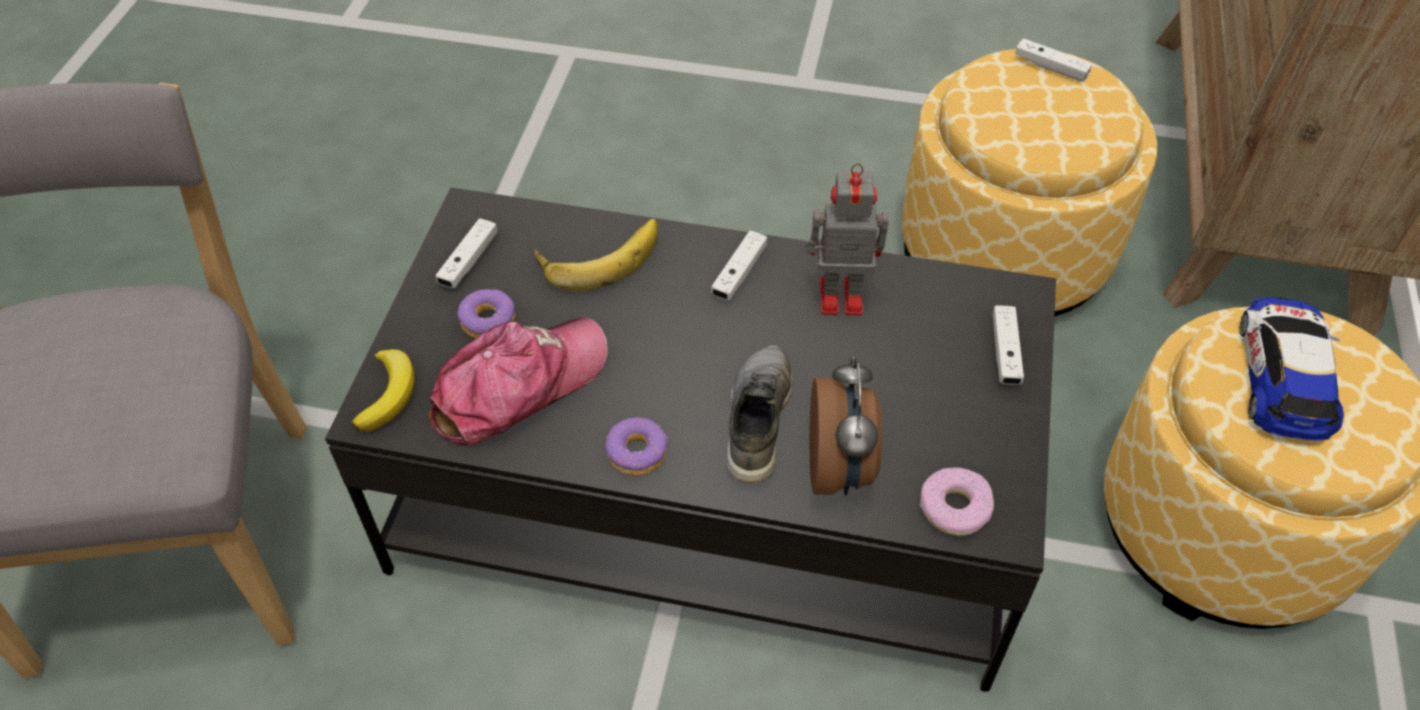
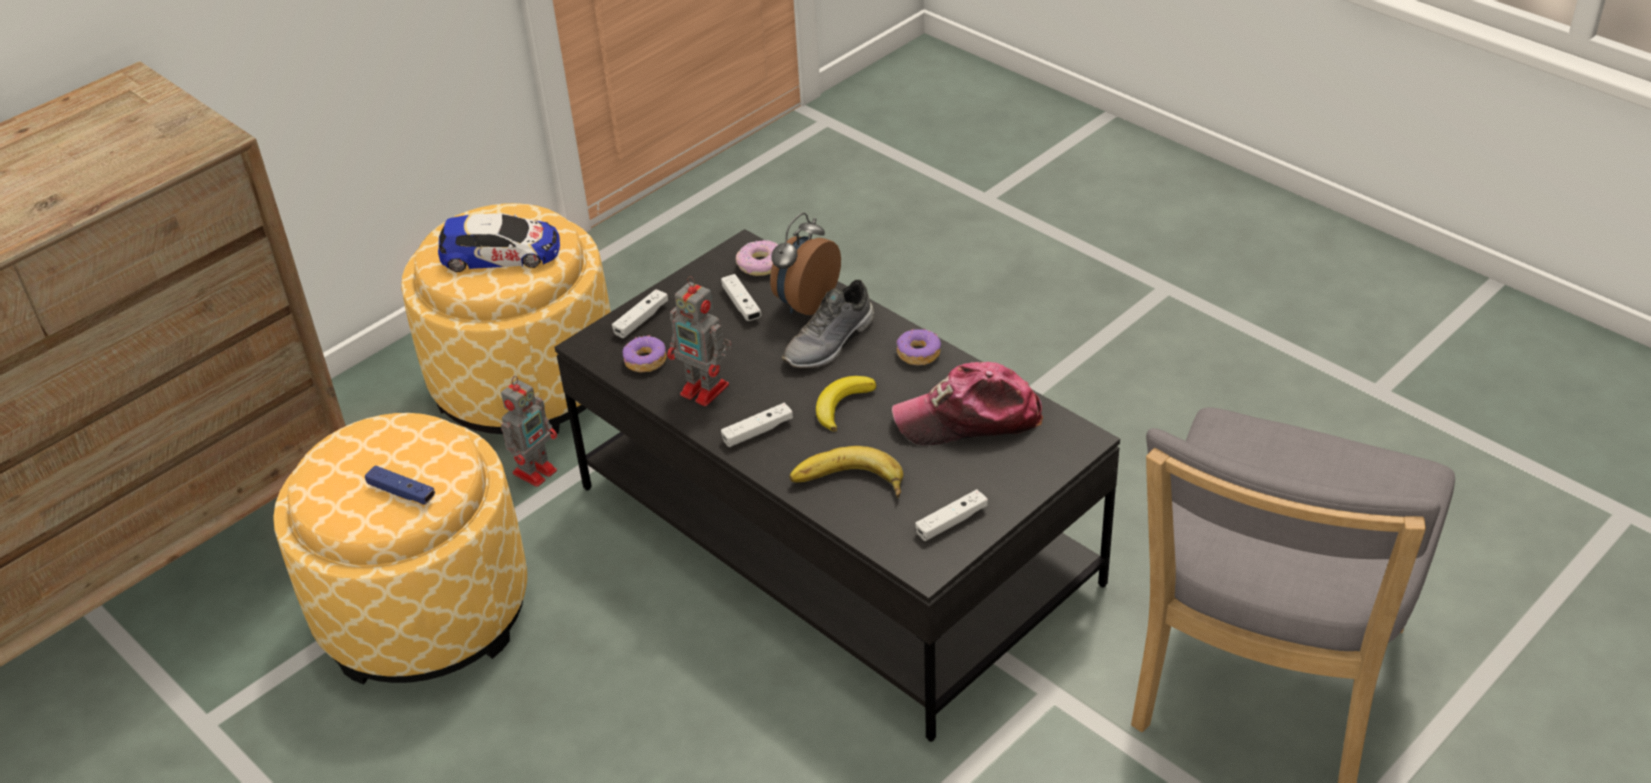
camera: 145 degrees left, 10 degrees down
(388, 393) = (1063, 449): banana -> banana (842, 405)
(488, 321) = (963, 470): donut -> donut (645, 361)
(1000, 90) = (402, 492): none -> blue game controller
(1050, 67) = (335, 495): white game controller -> white game controller (741, 305)
(1075, 423) = (536, 470): none -> toy robot
(1283, 375) = (501, 253): toy car -> toy car turned 135 degrees counterclockwise

